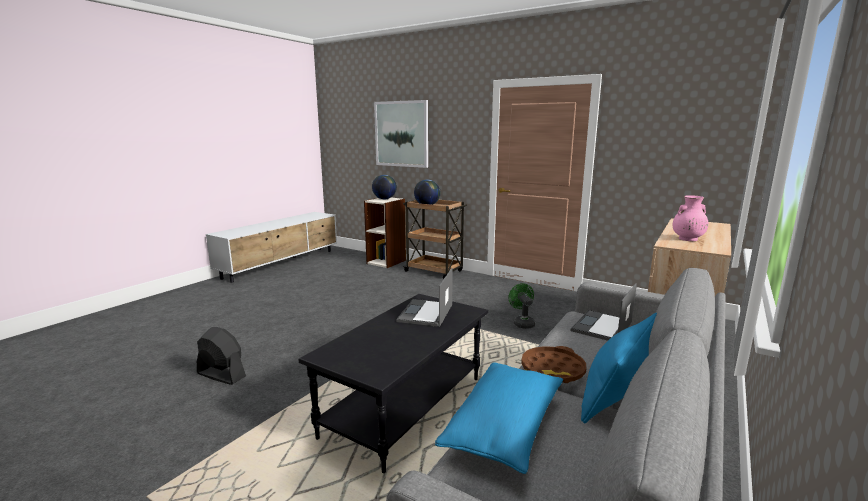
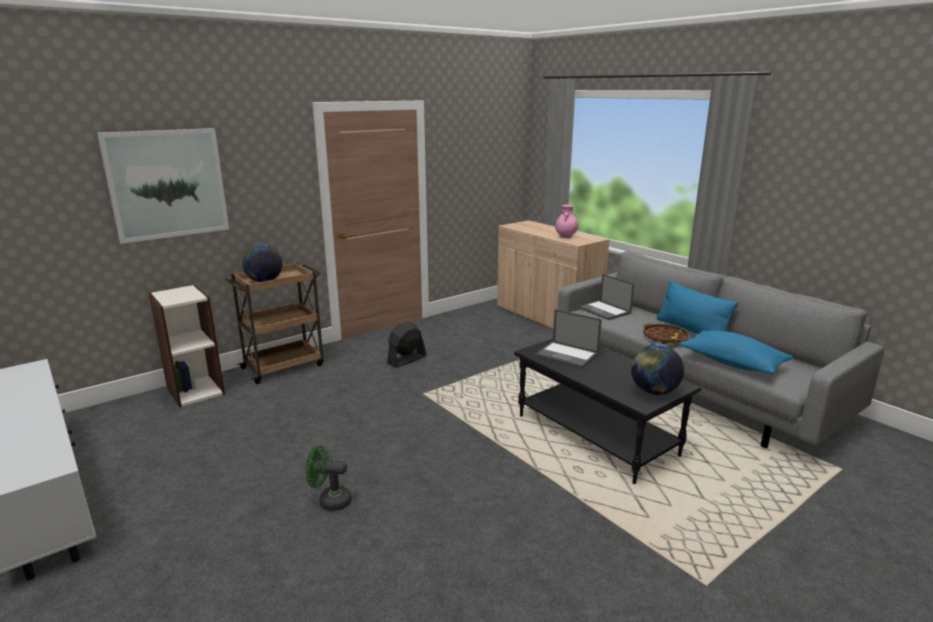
camera: 70 degrees left, 5 degrees up
(221, 375) = (485, 551): black fan -> black fan (406, 360)
(384, 199) = (175, 294): globe -> globe (654, 391)
(522, 323) = (474, 355): green fan -> green fan (330, 501)

